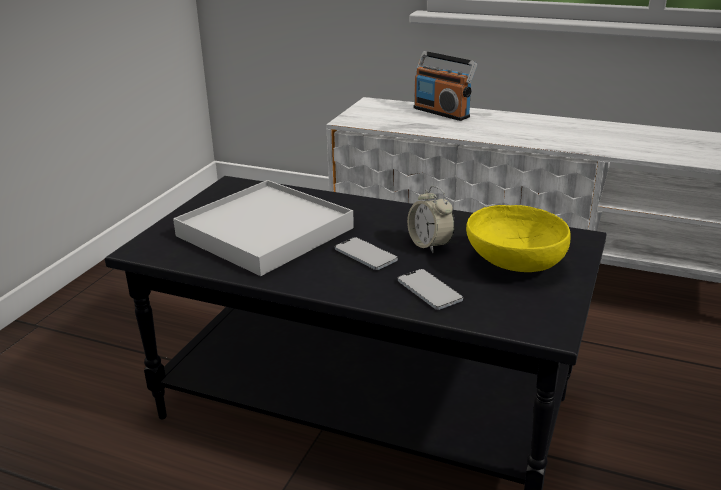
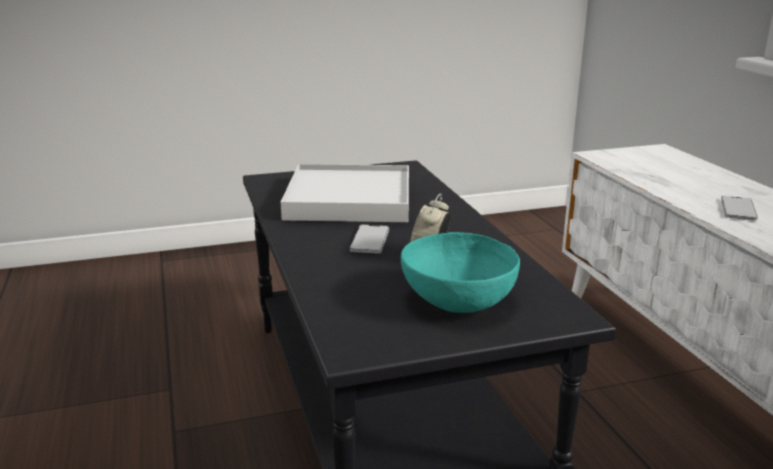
camera: 50 degrees right, 5 degrees down
(429, 290) = (348, 280): phone -> phone (738, 209)
(441, 112) = (710, 176): radio -> none
(513, 263) = (457, 300): yellow bowl -> turquoise bowl

